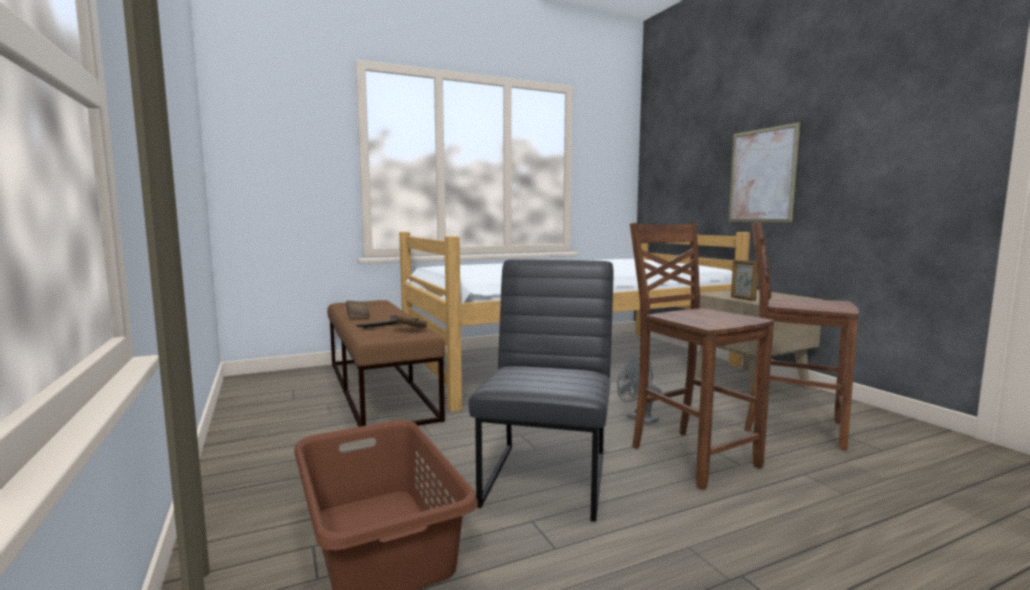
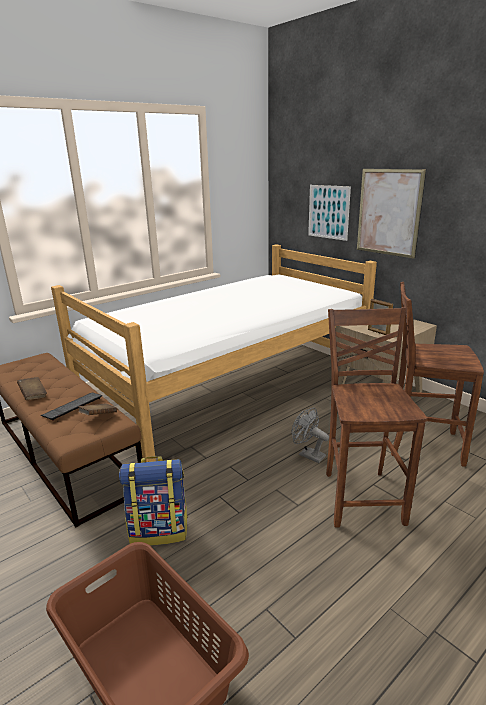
camera: 15 degrees left, 15 degrees up
(443, 449) = (159, 530): none -> backpack
(547, 477) = (261, 548): grey chair -> none
(691, 456) = (362, 496): brown chair -> brown chair turned 45 degrees clockwise
(698, 186) = (328, 212): none -> picture

